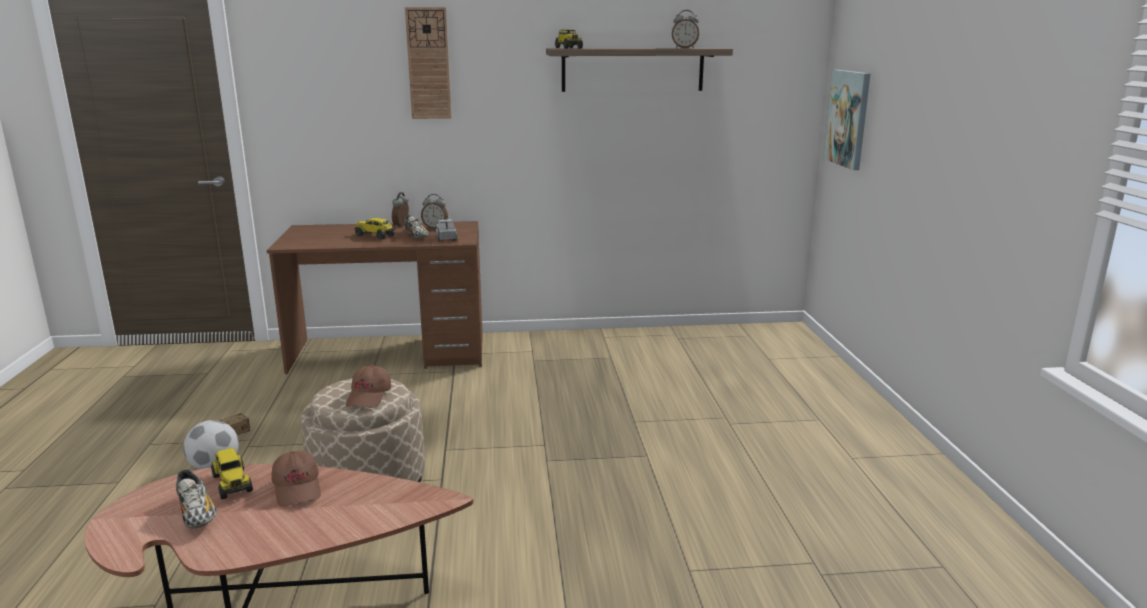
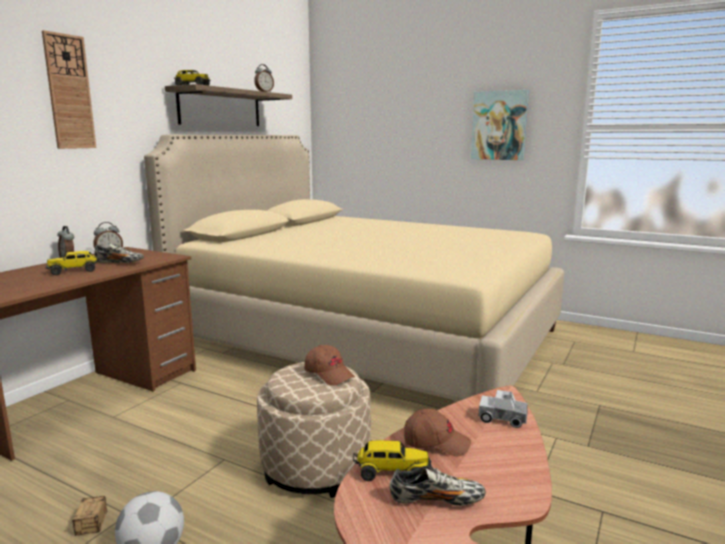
camera: 55 degrees left, 5 degrees down
(446, 238) = (150, 258): toy truck -> toy truck (502, 419)
(682, 410) = (367, 337): none -> beige bed
(848, 118) = (345, 142): picture -> picture (499, 125)

